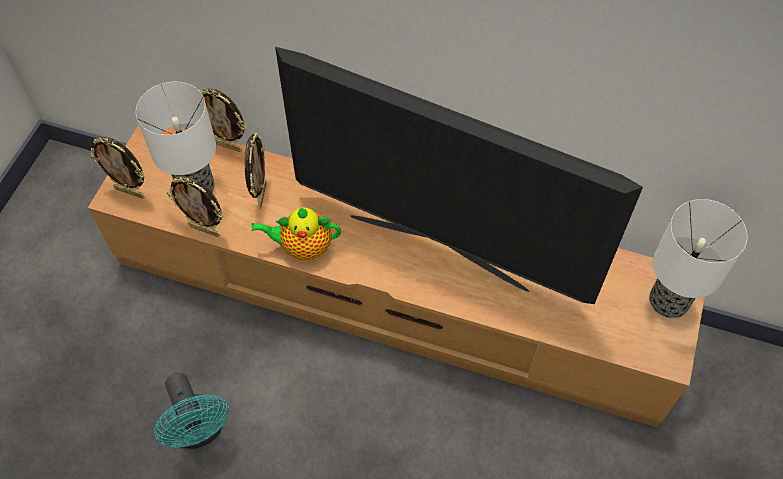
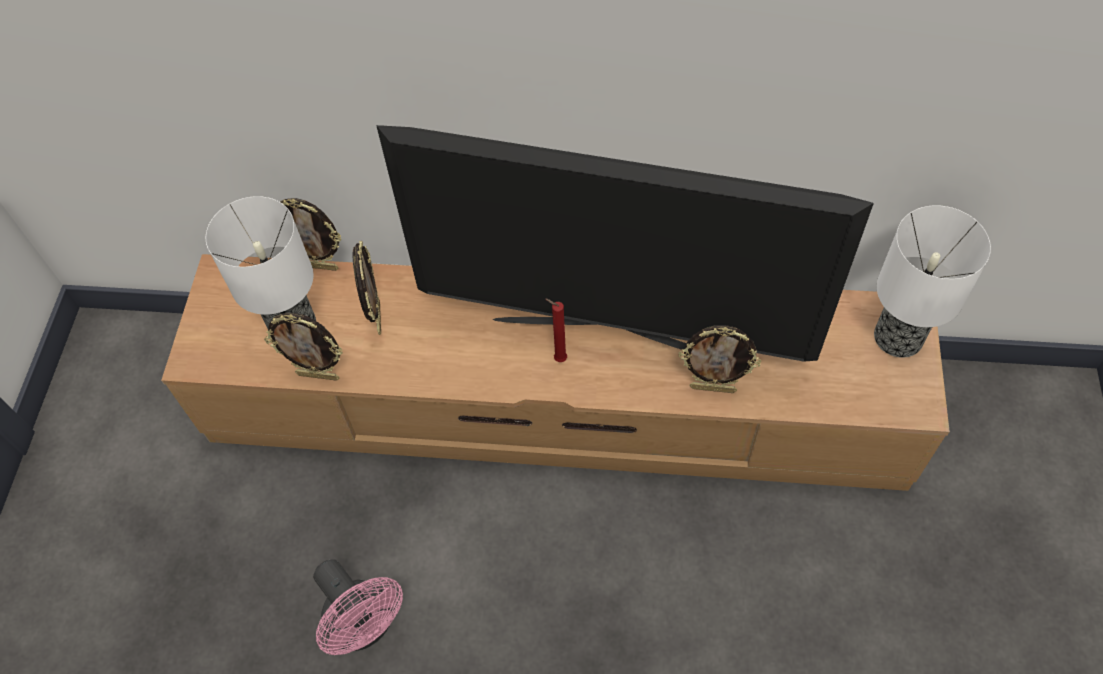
camera: 10 degrees left, 0 degrees up
(130, 192) = (211, 349): picture frame -> picture frame (713, 388)
(200, 431) = (365, 626): turquoise fan -> pink fan
(303, 247) = (446, 370): teapot -> none
(391, 257) = (558, 359): none -> red candle

